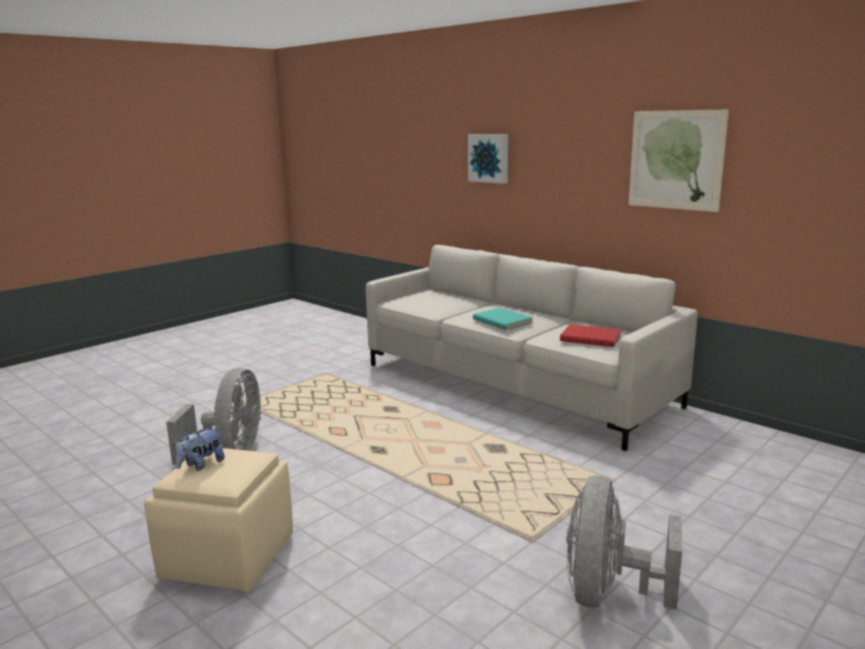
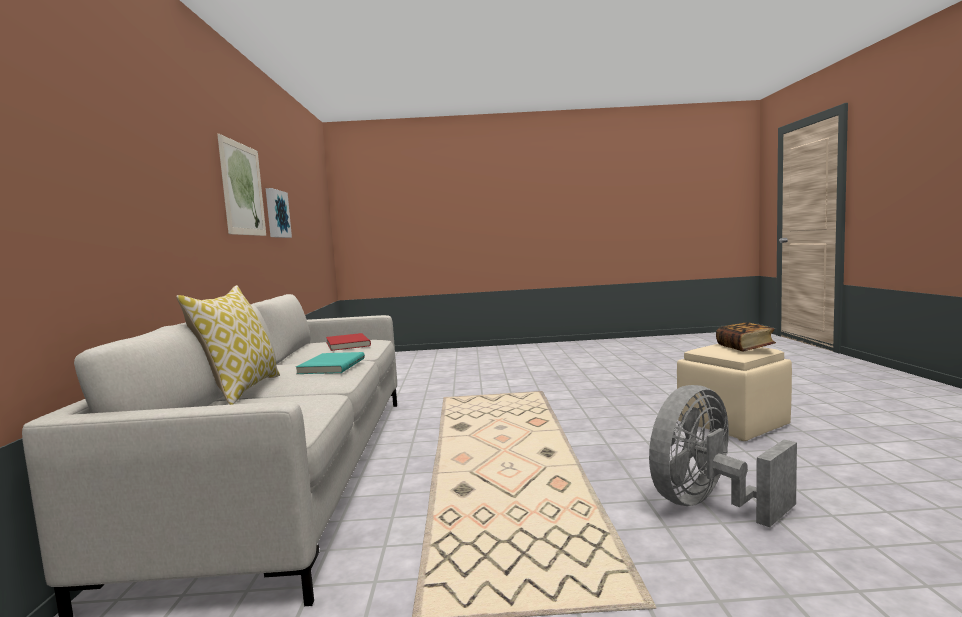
camera: 135 degrees left, 10 degrees down
(201, 465) = (745, 348): plush toy -> book
(489, 158) = (83, 157): picture -> picture (276, 214)
(489, 303) = (240, 390): none -> pillow
(608, 593) = (544, 377): grey fan -> none

